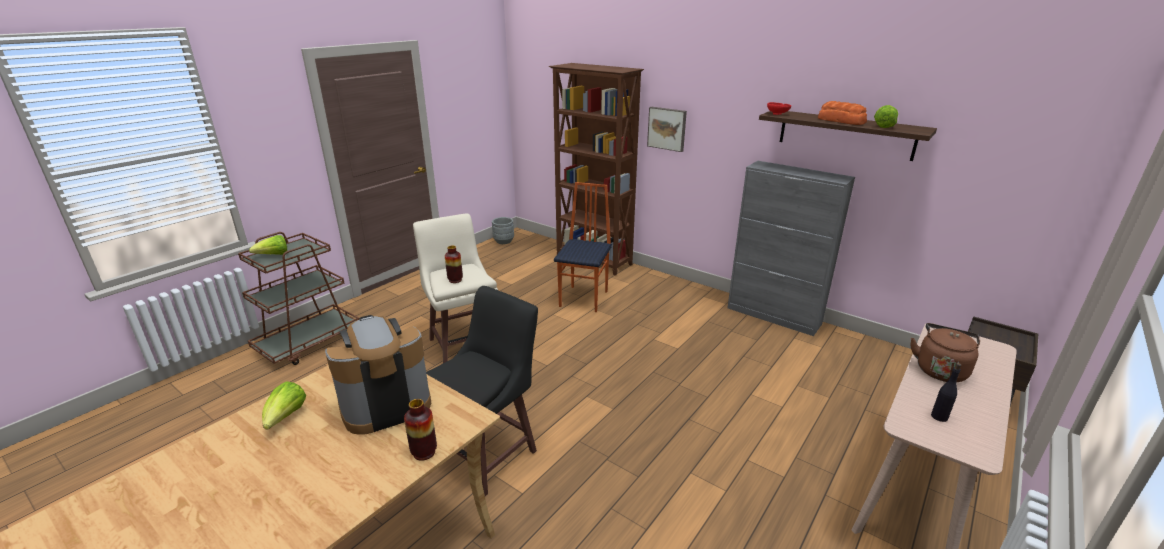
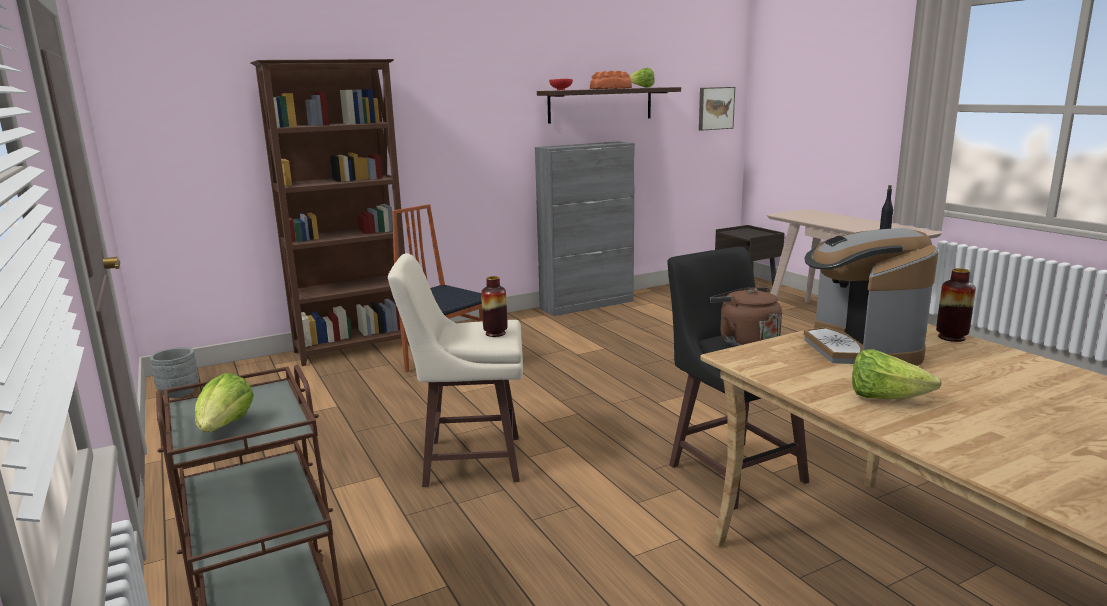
camera: 65 degrees left, 10 degrees down
(667, 128) = (420, 134): picture -> picture (715, 108)
(940, 369) = (830, 222): brown kettle -> brown kettle (745, 342)

